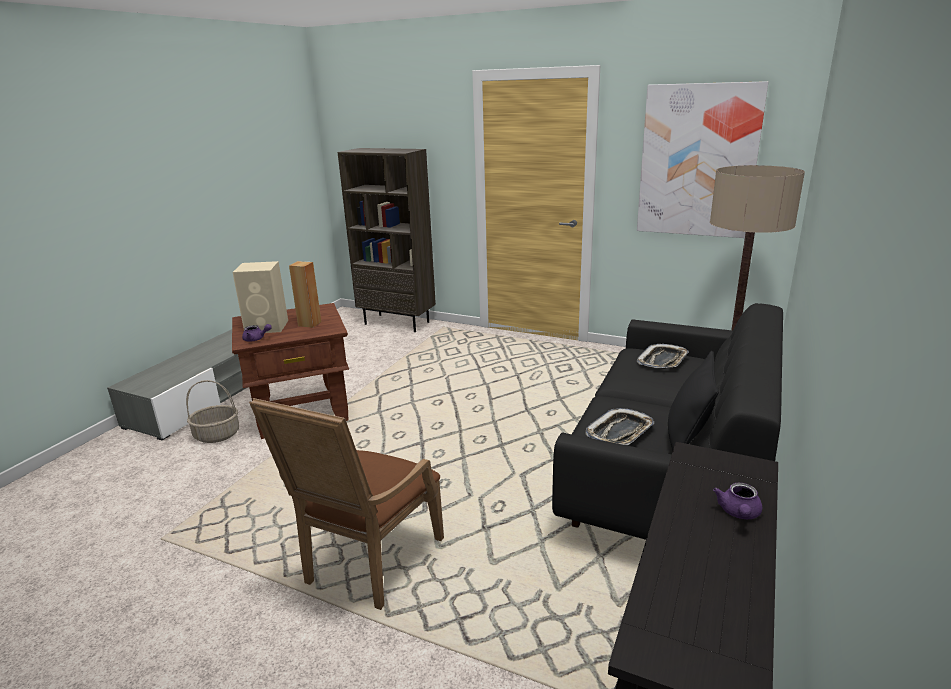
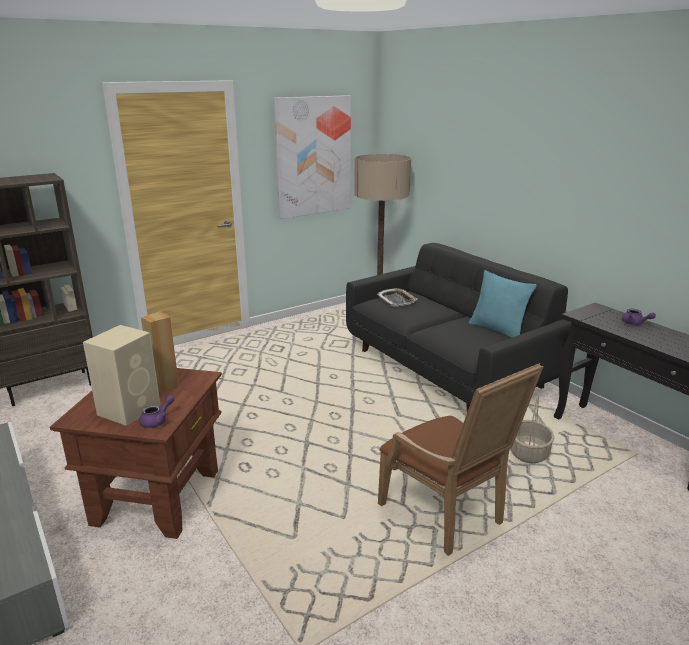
camera: 60 degrees left, 0 degrees up
(216, 435) = (121, 575): basket -> basket (529, 453)
(620, 432) = (472, 341): tray -> none
(686, 442) = (497, 330): black pillow -> turquoise pillow

